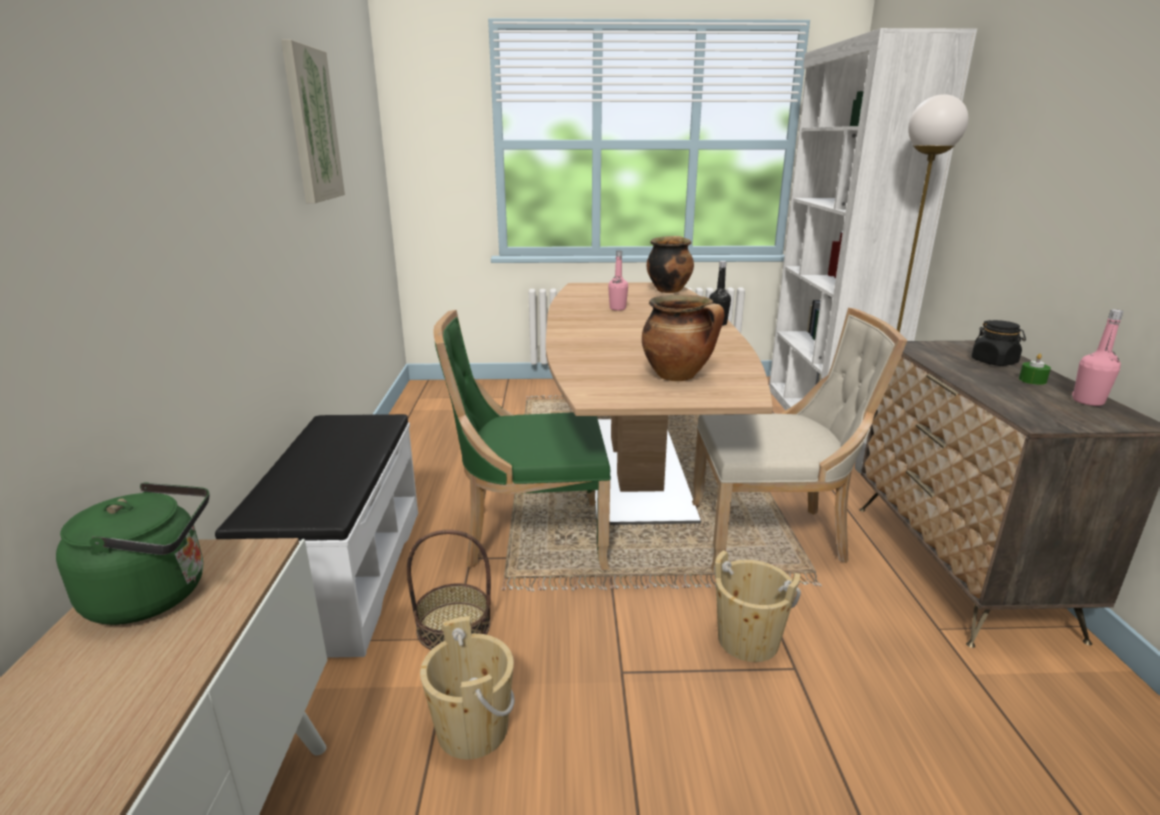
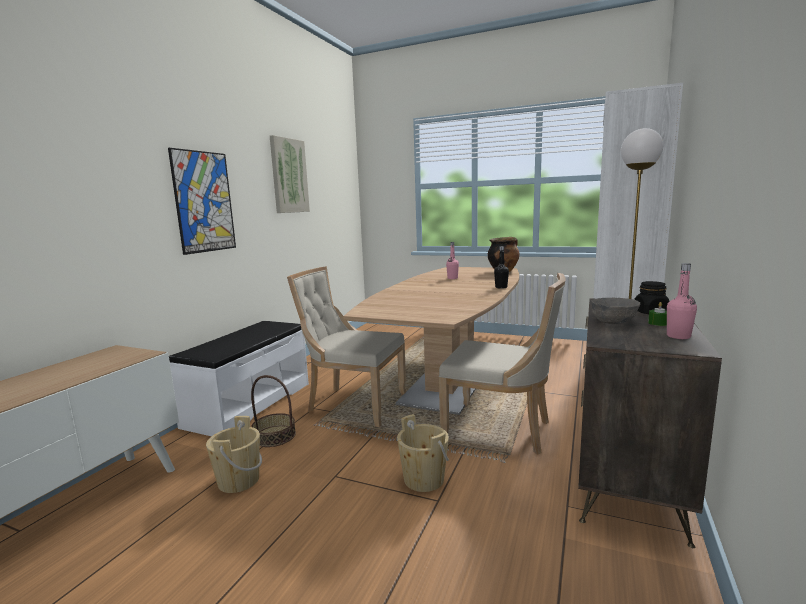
camera: 25 degrees right, 10 degrees down
(156, 594) = (95, 360): green kettle -> none
(216, 193) = (204, 202): none -> picture
(530, 537) = (353, 404): green chair -> beige chair
(678, 376) = (425, 307): cooking pot -> none
(986, 384) = (613, 322): none -> grey bowl

